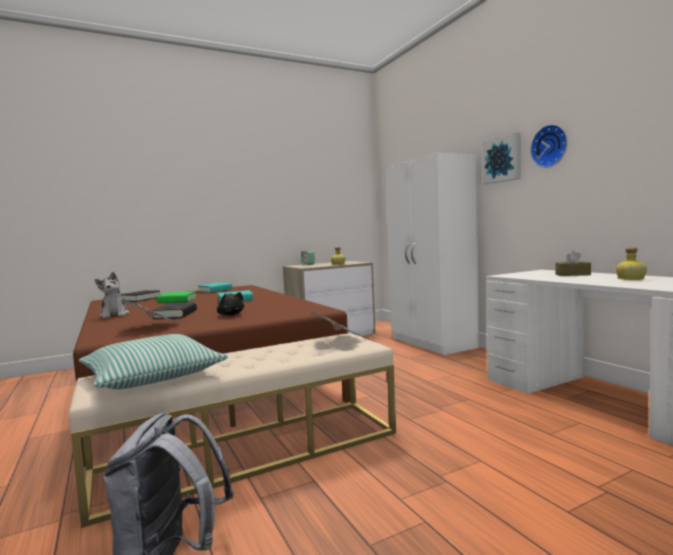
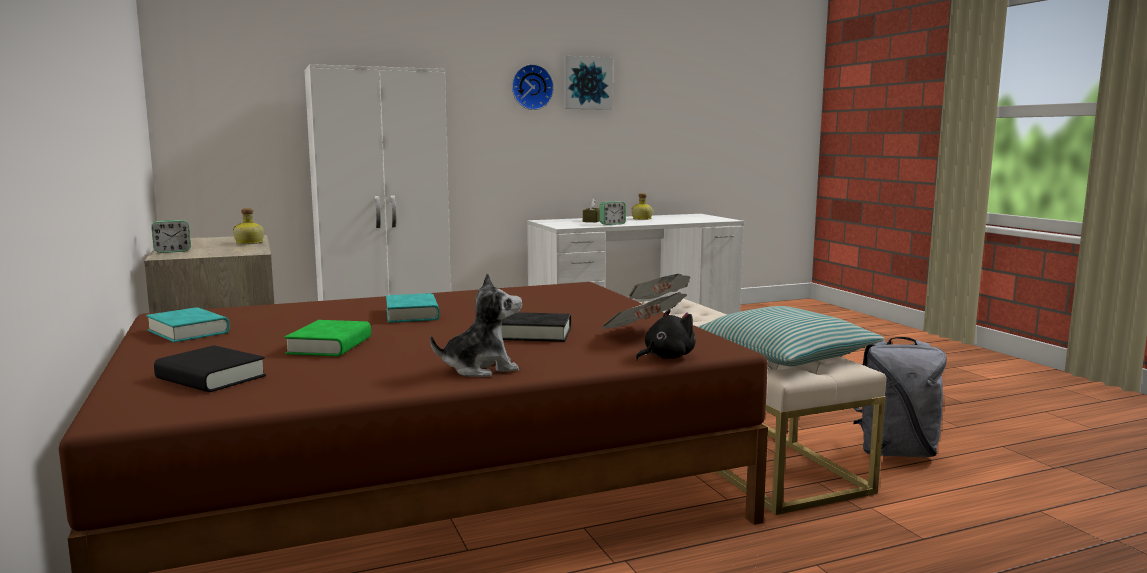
camera: 85 degrees left, 5 degrees up
(230, 315) = (572, 311): black plush toy -> black plush toy (666, 357)
(502, 159) = (468, 88): picture -> picture (586, 83)
(553, 278) = (612, 224): none -> alarm clock

